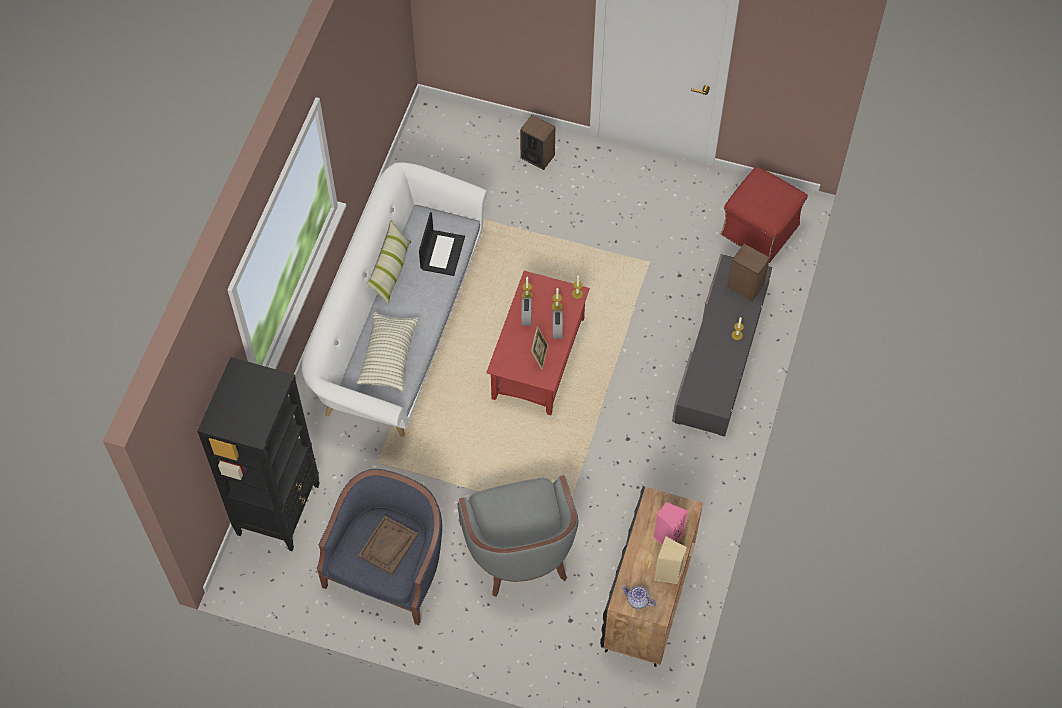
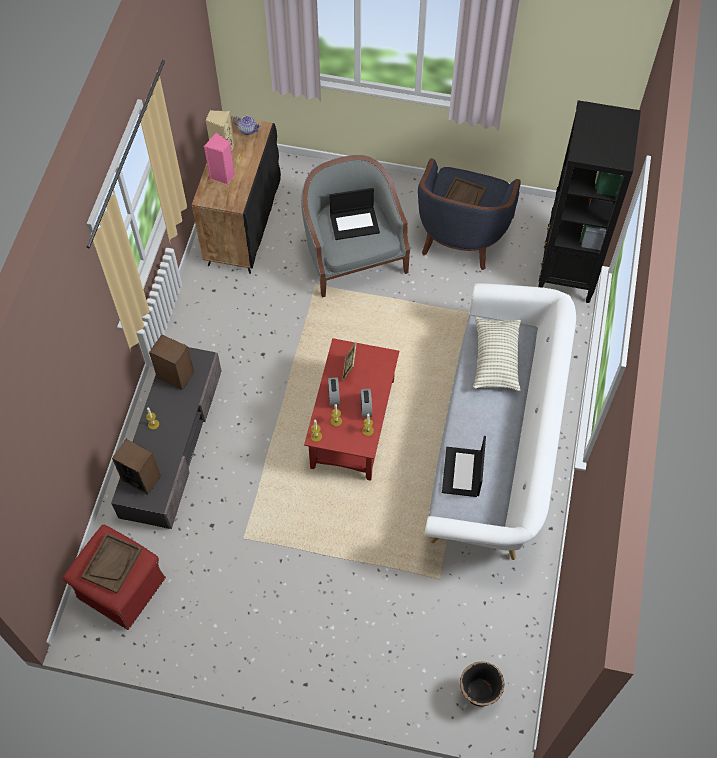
camera: 175 degrees right, 0 degrees up
(391, 271) = (512, 448): pillow -> none
(454, 131) = (479, 692): none -> black planter
(517, 525) = (355, 223): none -> laptop
(537, 156) = (376, 665): speaker -> speaker (175, 375)
(764, 198) = (112, 563): none -> brown tray

